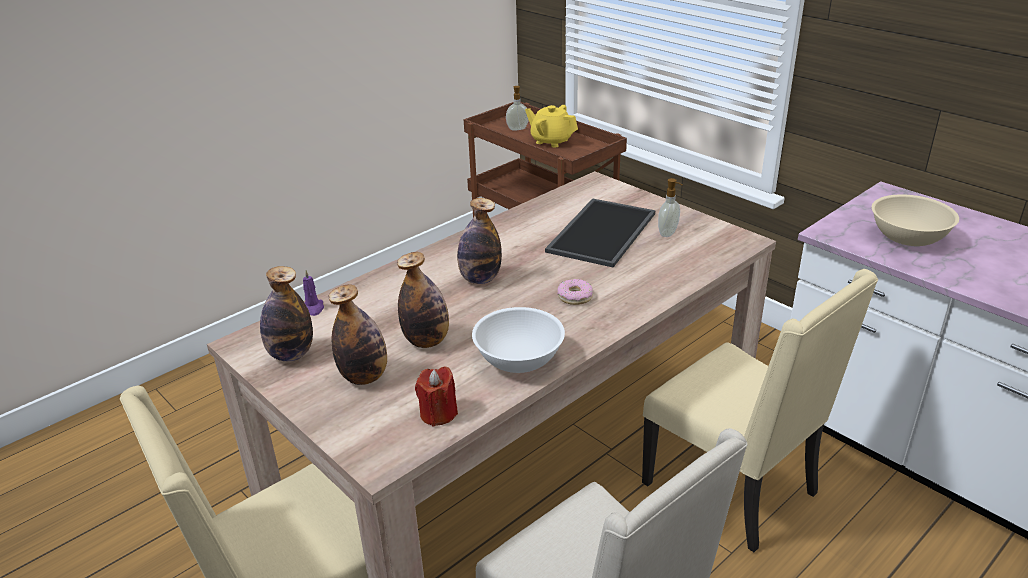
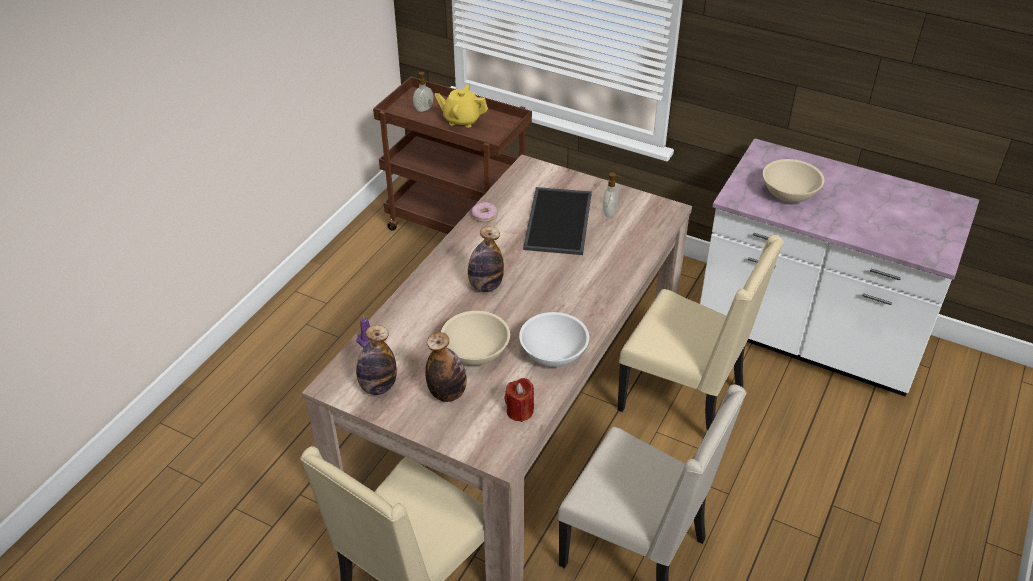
camera: 20 degrees left, 10 degrees up
(426, 341) = (476, 352): bottle -> beige bowl
(575, 297) = (567, 289): donut -> donut (484, 215)

